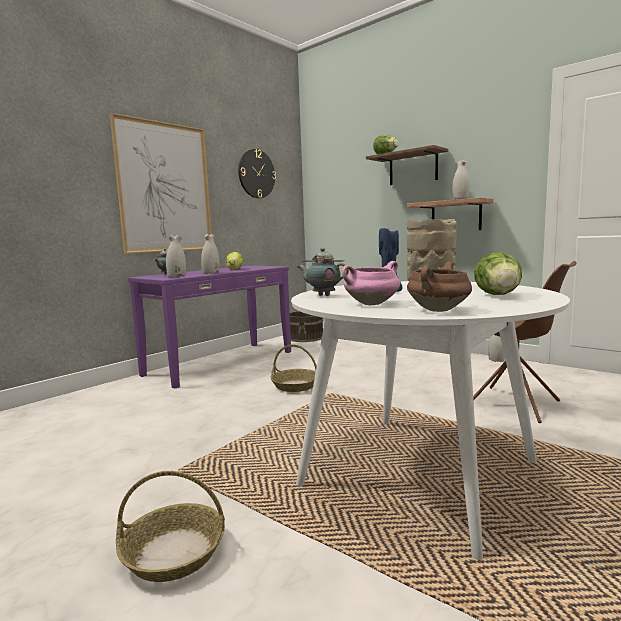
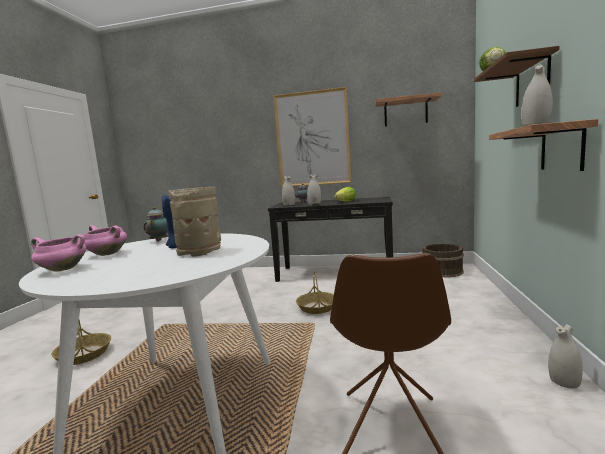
camera: 60 degrees right, 0 degrees up
(220, 363) = (335, 273): purple console table -> black console table
(256, 174) = (405, 112): wall clock -> shelf
(438, 310) = (62, 270): brown cooking pot -> pink cooking pot
(499, 296) = (136, 272): lettuce -> none

